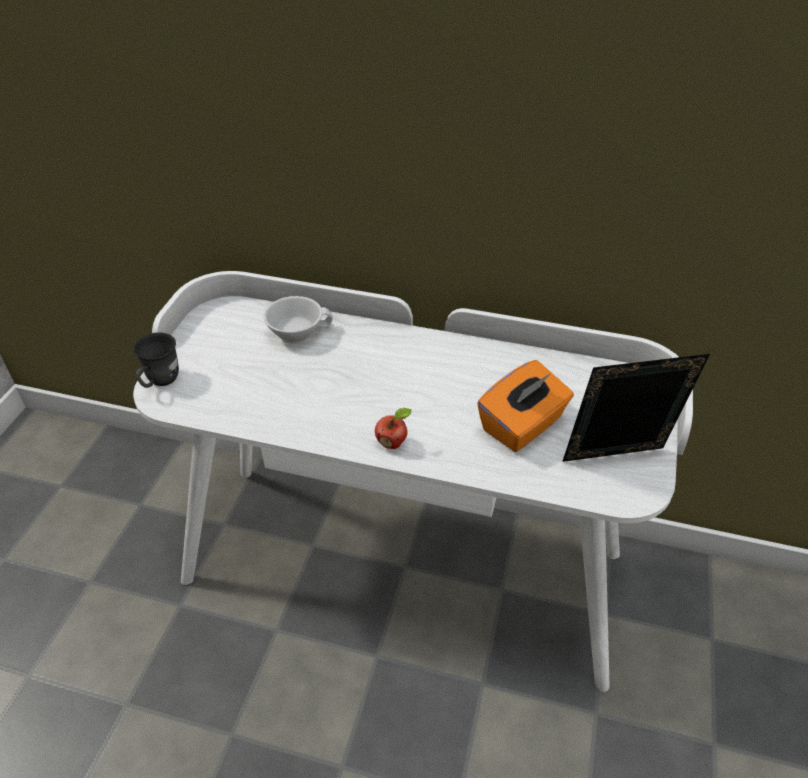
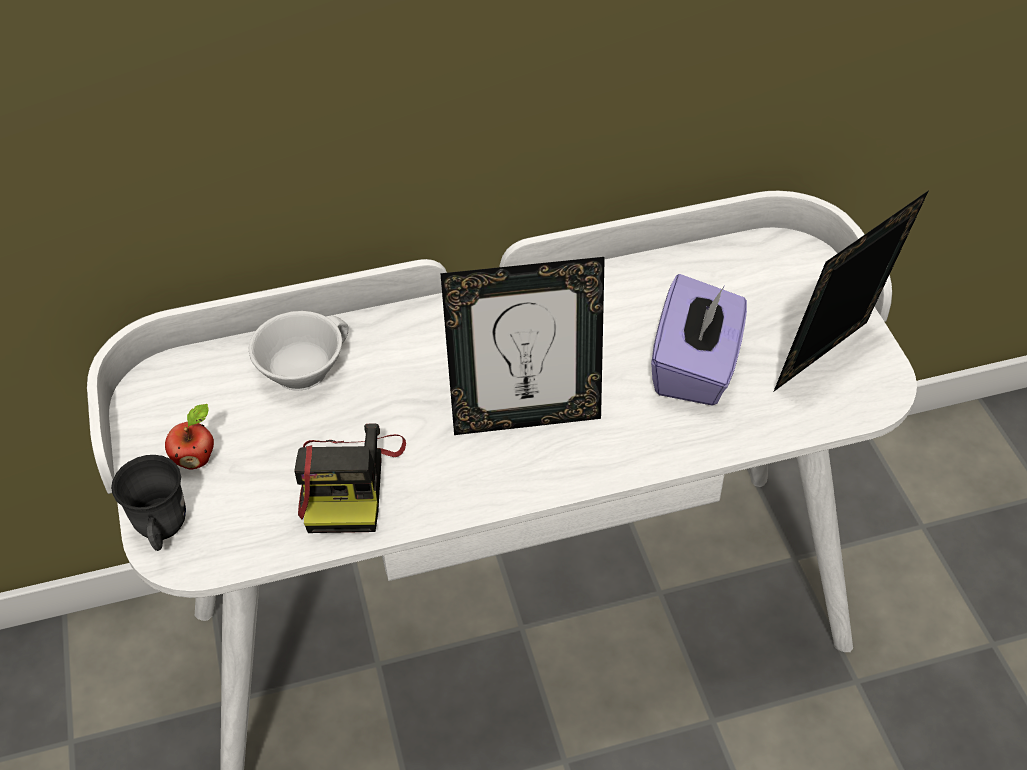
camera: 30 degrees left, 5 degrees up
(271, 399) = (349, 482): none -> camera
(393, 443) = (560, 464): apple -> apple (196, 459)
(395, 409) = (526, 417): none -> picture frame
(522, 425) = (695, 367): orange tissue box -> purple tissue box

